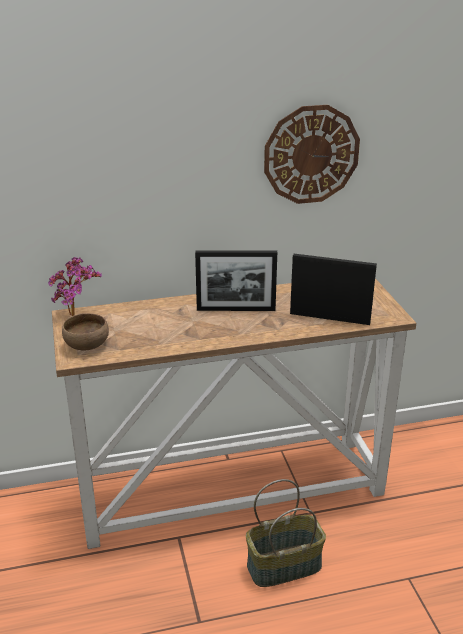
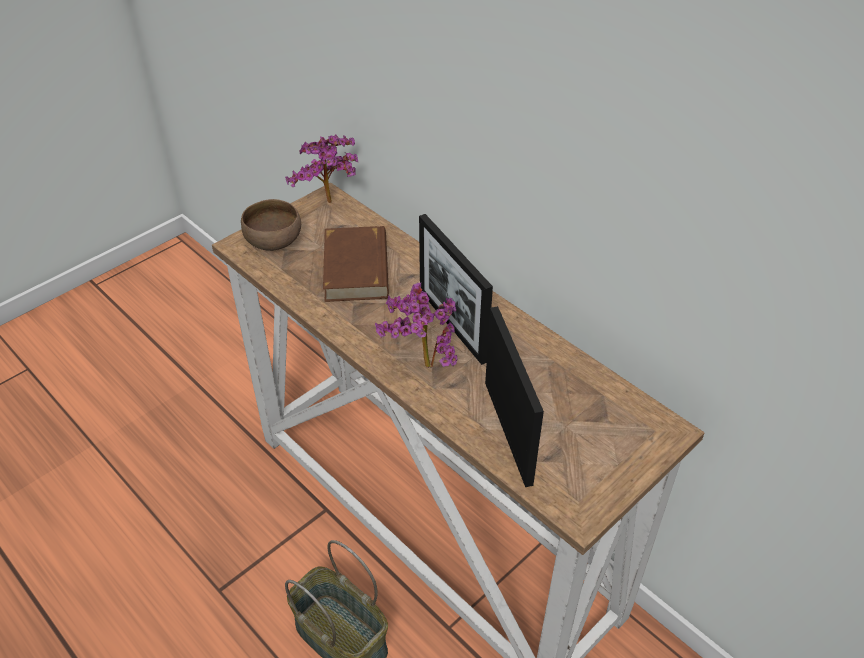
camera: 60 degrees right, 15 degrees up
(152, 324) = (357, 268): none -> brown book
(258, 327) = (421, 365): none -> potted plant
(311, 154) = (649, 178): wall clock -> none

